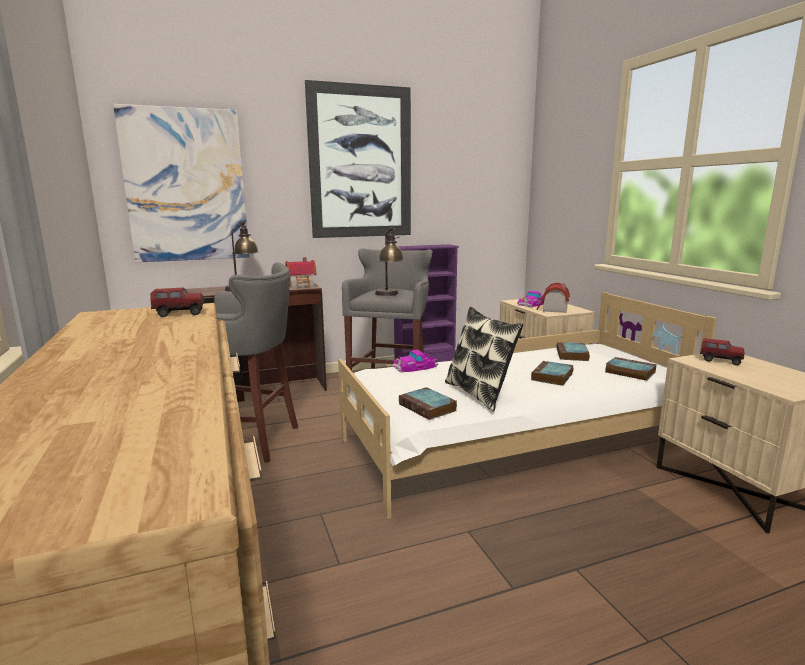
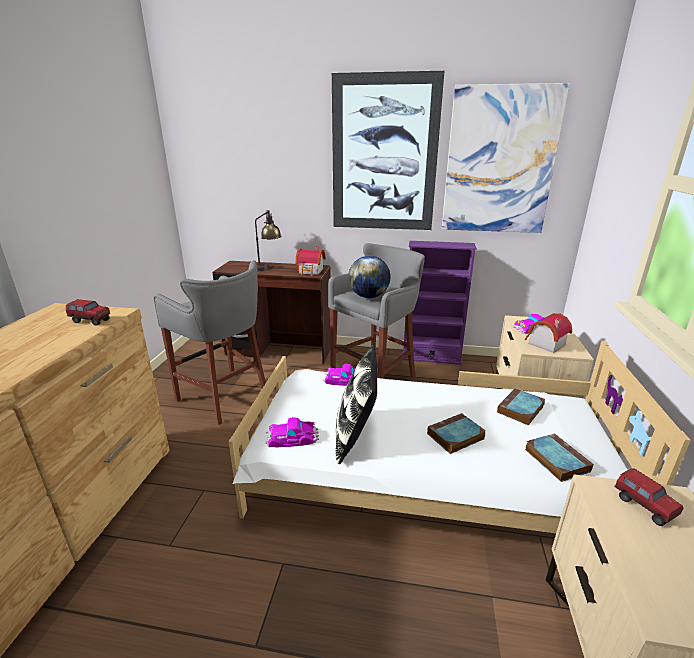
camera: 30 degrees right, 10 degrees up
(186, 186) = (232, 176): picture -> picture (499, 162)
(389, 295) = (369, 296): table lamp -> globe
(428, 407) = (292, 437): book -> toy car

